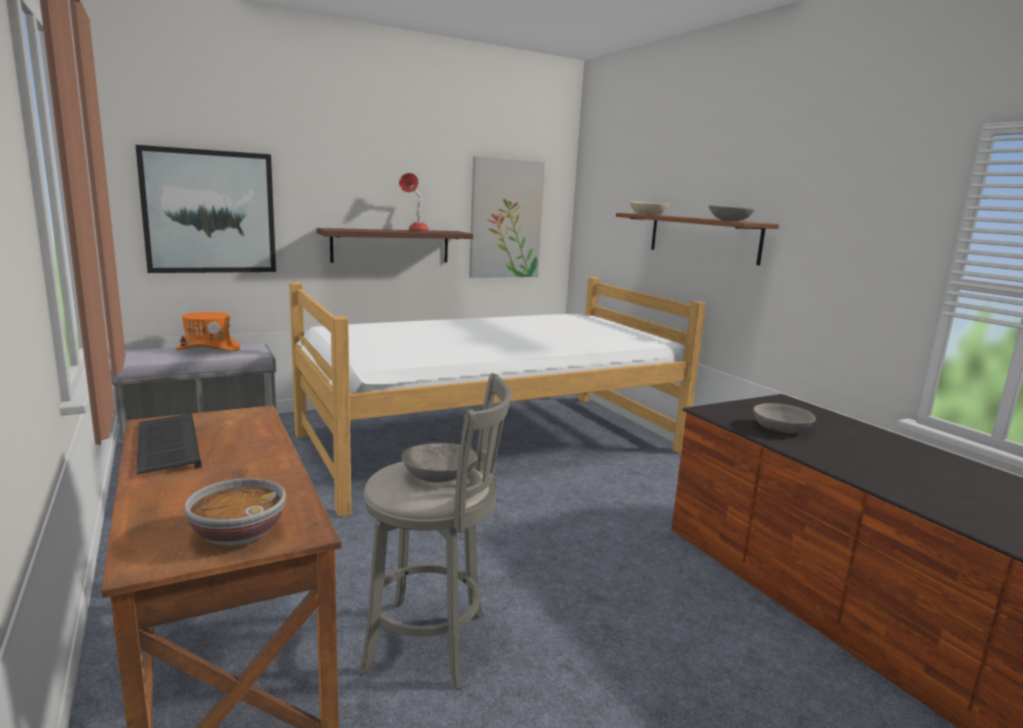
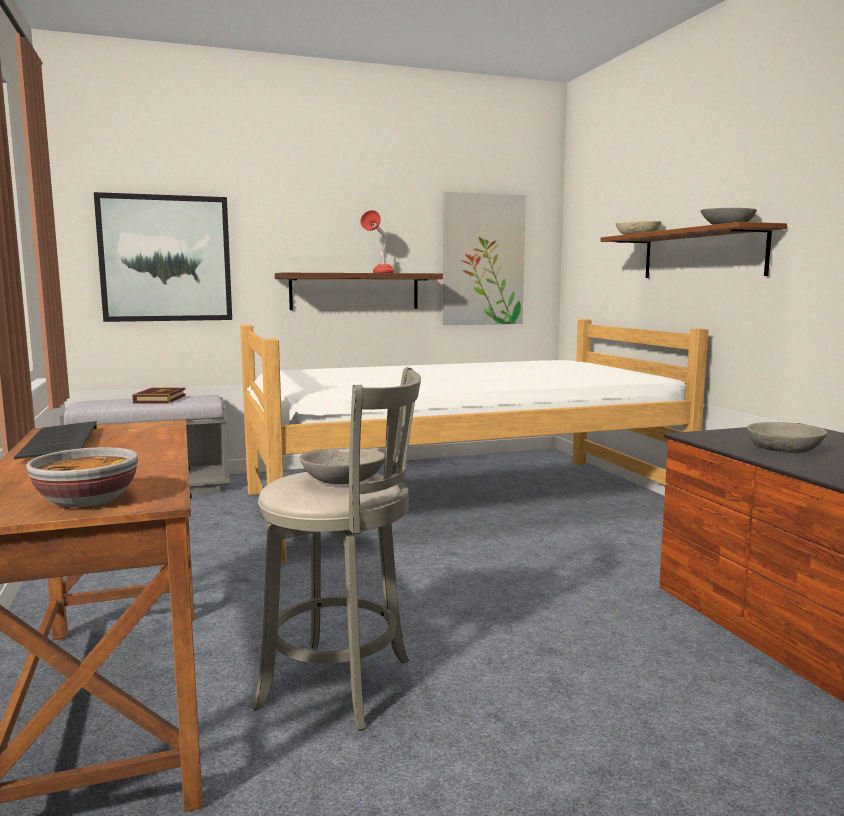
camera: 10 degrees right, 5 degrees down
(208, 349) = (160, 399): orange hat -> book

